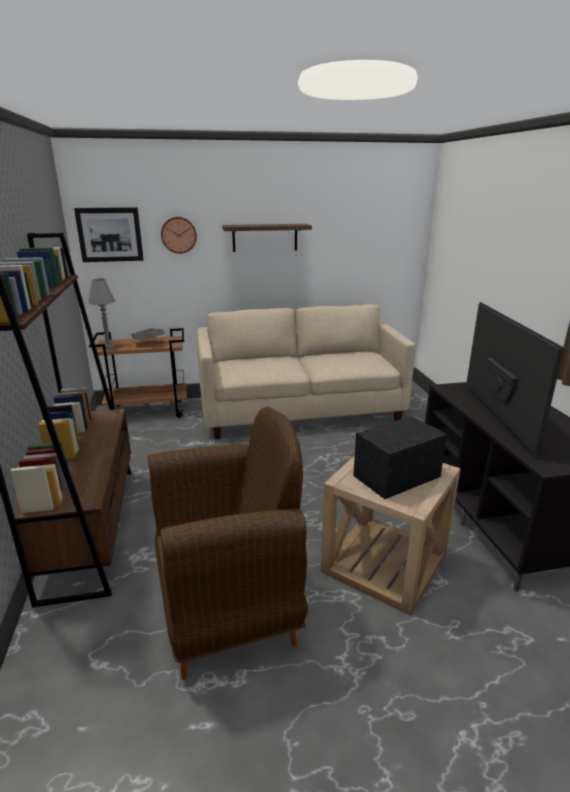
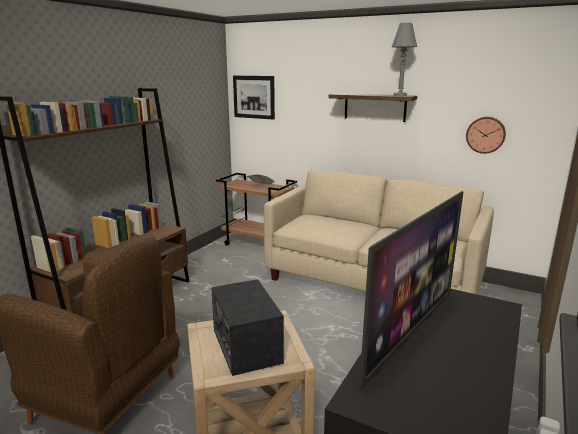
camera: 40 degrees right, 5 degrees down
(108, 347) = (233, 184): grey table lamp -> grey table lamp (400, 95)
(178, 235) = (302, 100): wall clock -> wall clock (485, 134)
(397, 476) = (246, 345): radio -> radio turned 120 degrees counterclockwise

